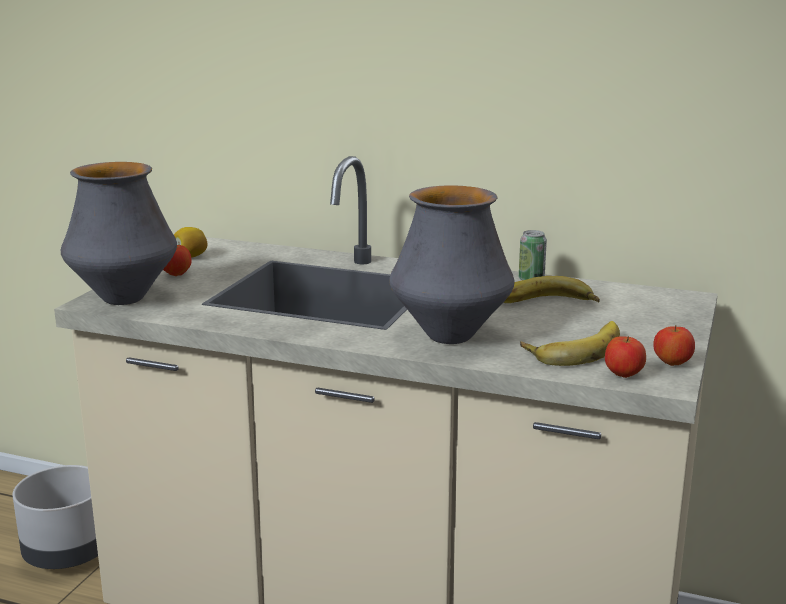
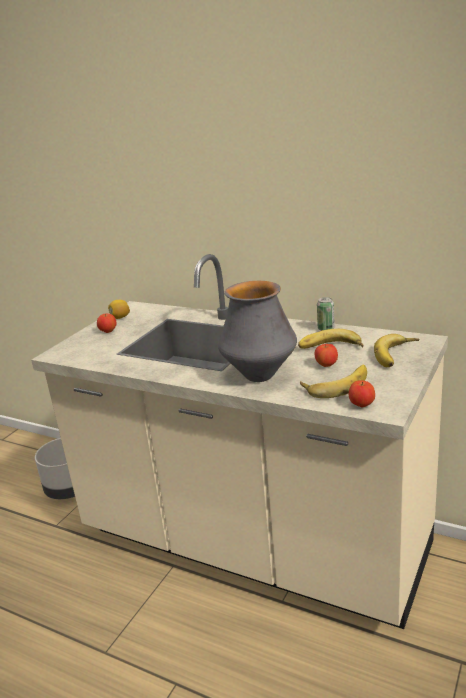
camera: 10 degrees right, 5 degrees up
(124, 298) = (72, 351): vase -> none
(653, 315) = (397, 355): none -> banana
(672, 363) = (397, 395): apple -> apple (326, 365)

